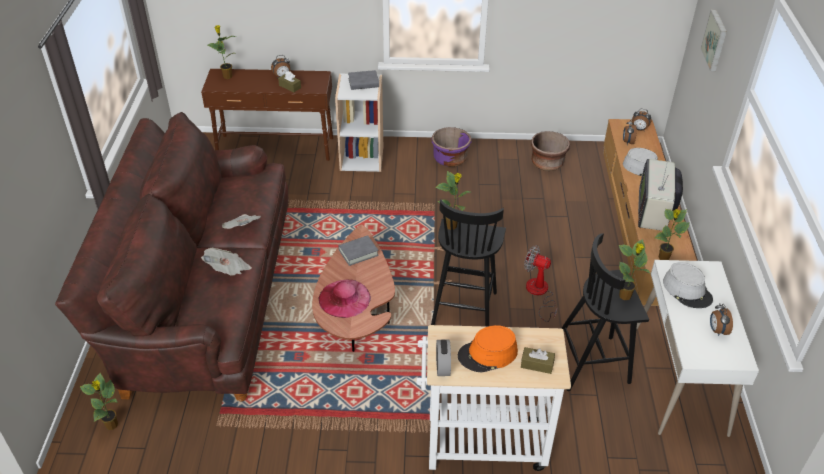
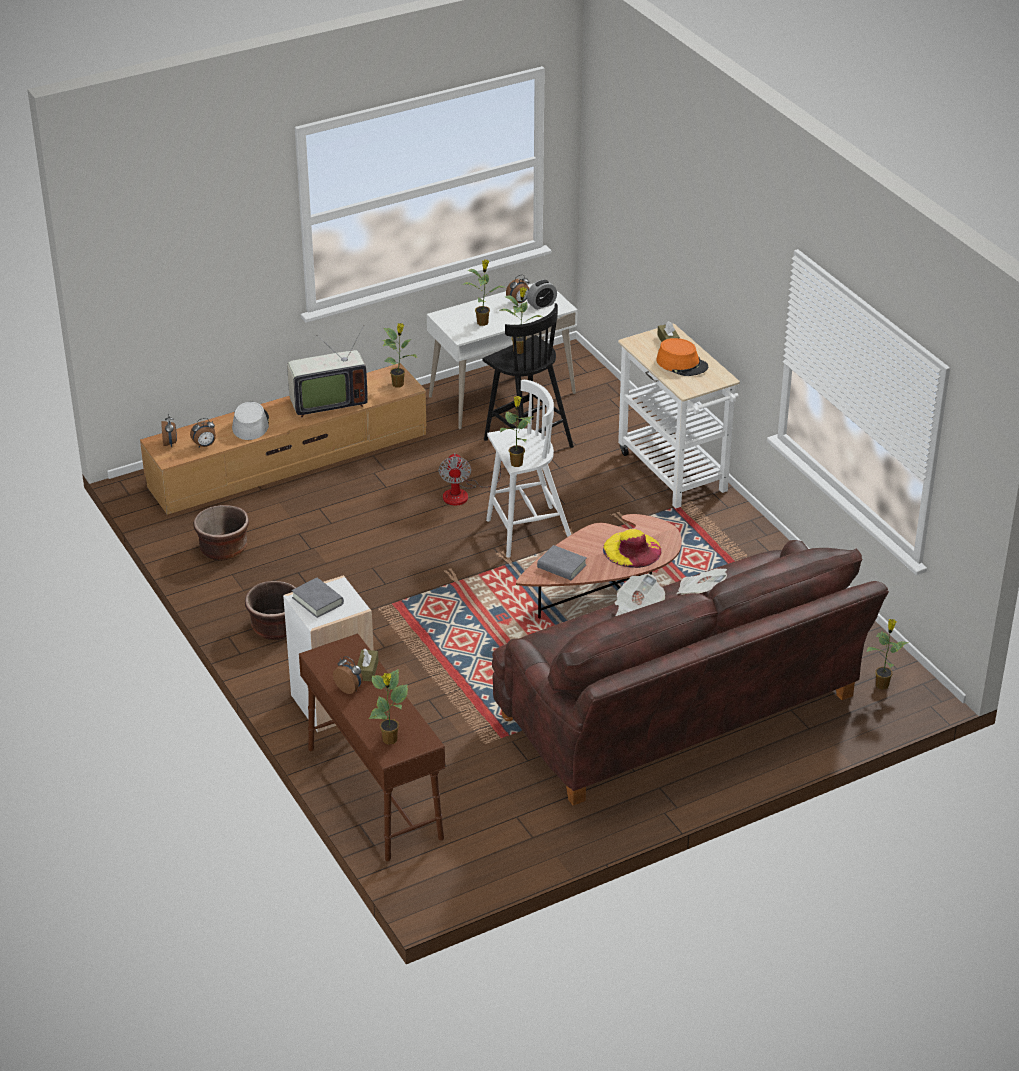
camera: 120 degrees left, 5 degrees down
(344, 298) = (632, 549): pink hat -> yellow hat
(443, 366) = (716, 379): alarm clock -> alarm clock (541, 305)
(450, 159) = (275, 627): purple planter -> brown planter
(464, 307) = (526, 532): black stool -> white stool
(687, 290) = (483, 322): grey hat -> potted plant
(715, 40) = (185, 267): picture -> none

